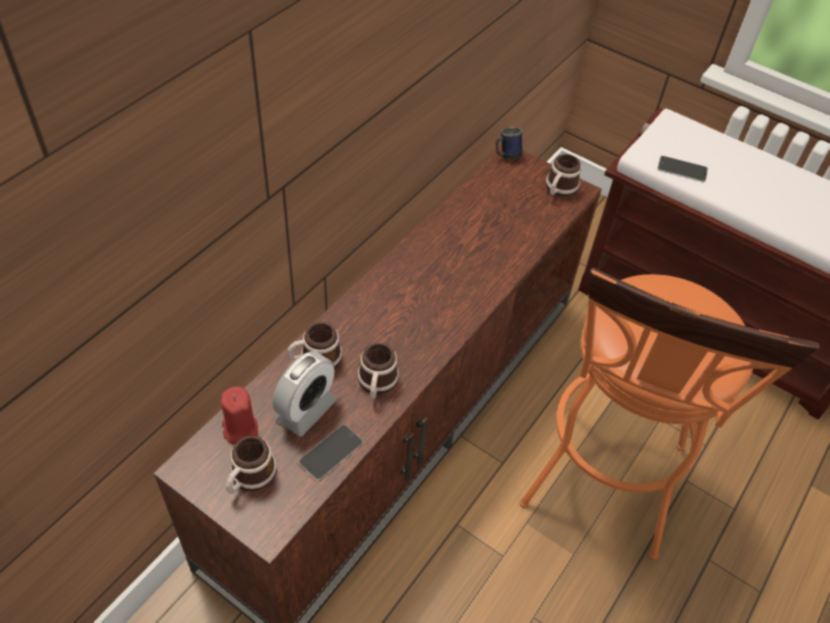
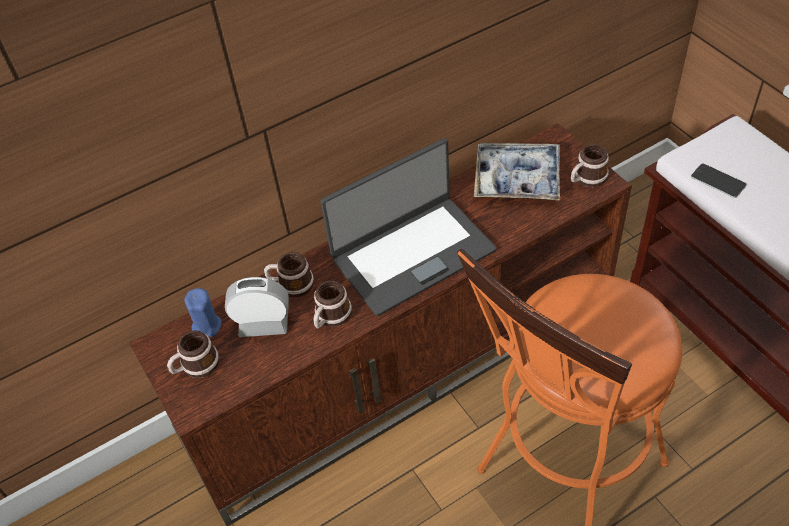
camera: 30 degrees right, 0 degrees up
(240, 429) = (206, 326): red candle -> blue candle
(306, 410) = (263, 324): alarm clock -> alarm clock turned 150 degrees counterclockwise
(331, 452) = (267, 363): phone -> none
(429, 298) = (412, 254): none -> laptop
(495, 202) = (517, 179): none -> tray
(506, 155) = (551, 136): blue mug -> none

